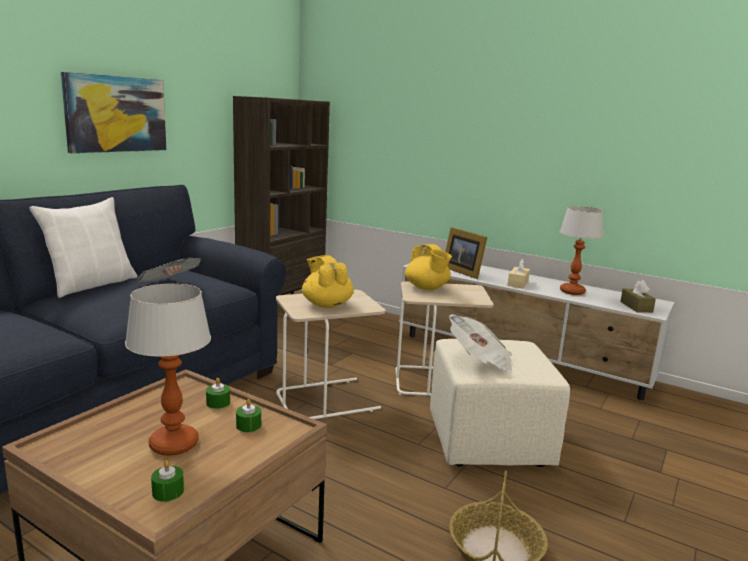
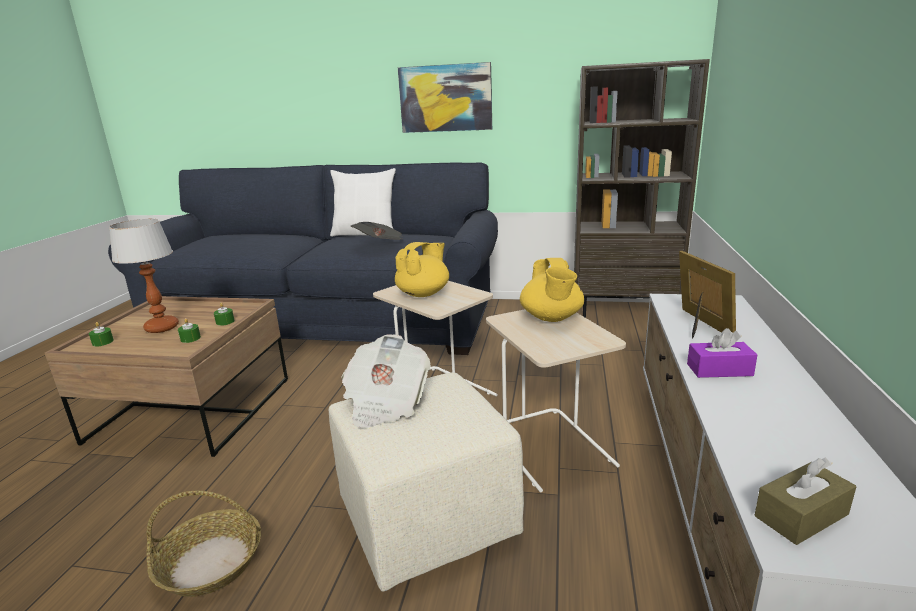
camera: 70 degrees right, 5 degrees up
(427, 288) = (551, 318): yellow teapot -> yellow teapot turned 45 degrees counterclockwise
(462, 271) = (699, 325): picture frame -> picture frame turned 135 degrees clockwise
(518, 283) = (719, 370): beige tissue box -> purple tissue box
(572, 292) = (769, 424): table lamp -> none

